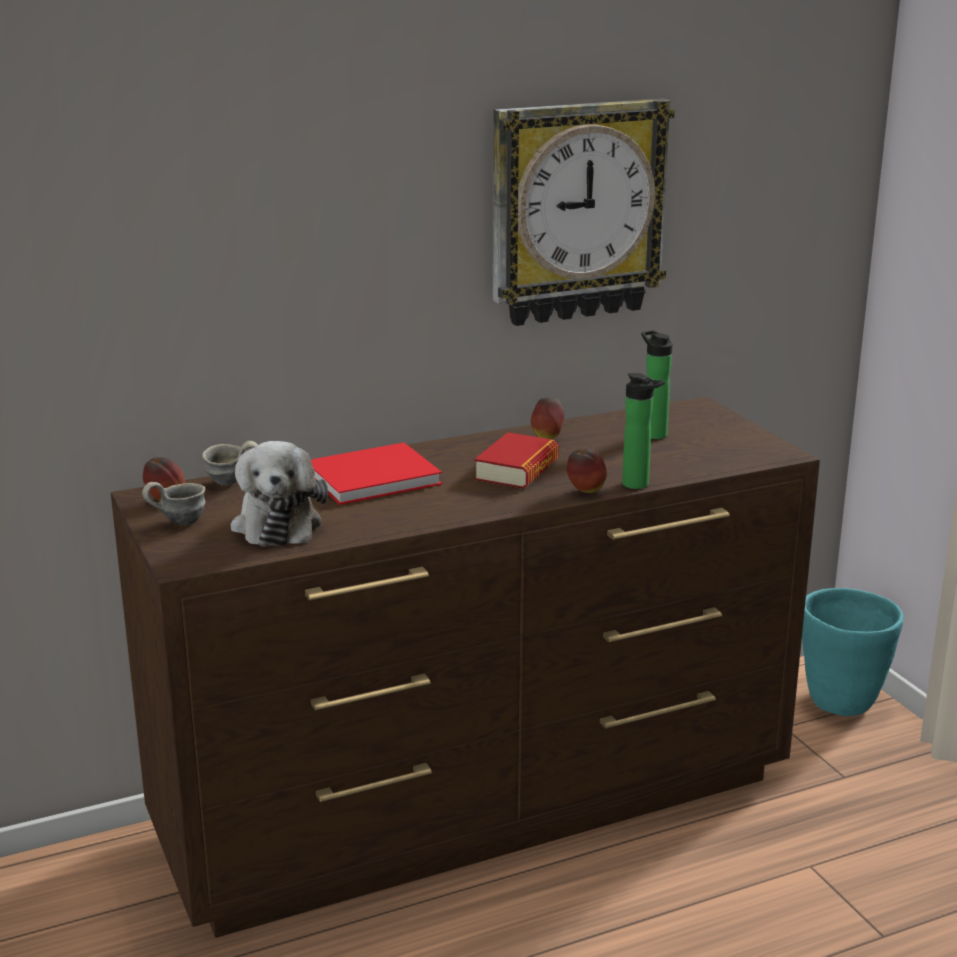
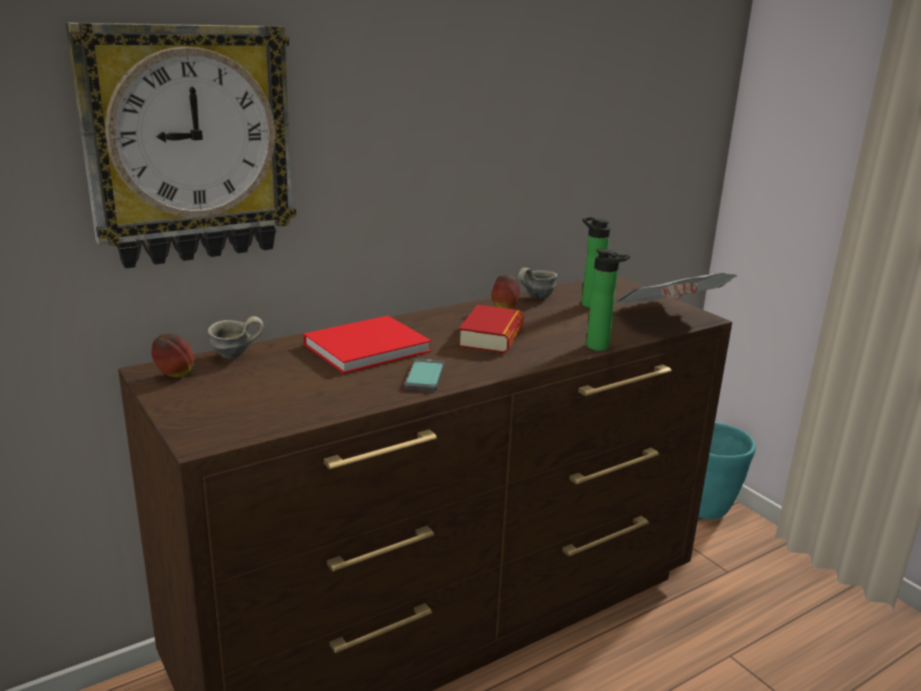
camera: 10 degrees left, 0 degrees up
(179, 522) = (191, 396): grey mug -> grey mug (535, 297)
(277, 524) = (289, 394): plush toy -> none
(425, 510) = (424, 376): none -> phone
(576, 211) = (525, 116): wall clock -> wall clock (189, 145)
(585, 492) = (559, 354): apple -> none
(740, 454) = (668, 319): none -> newspaper

